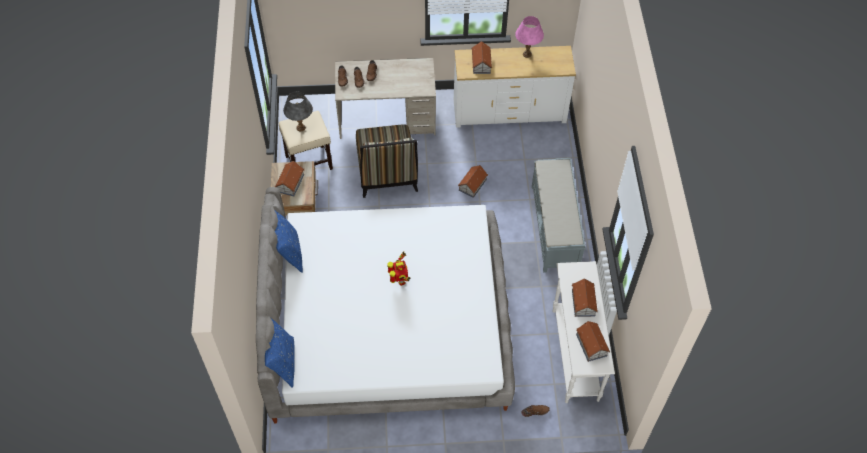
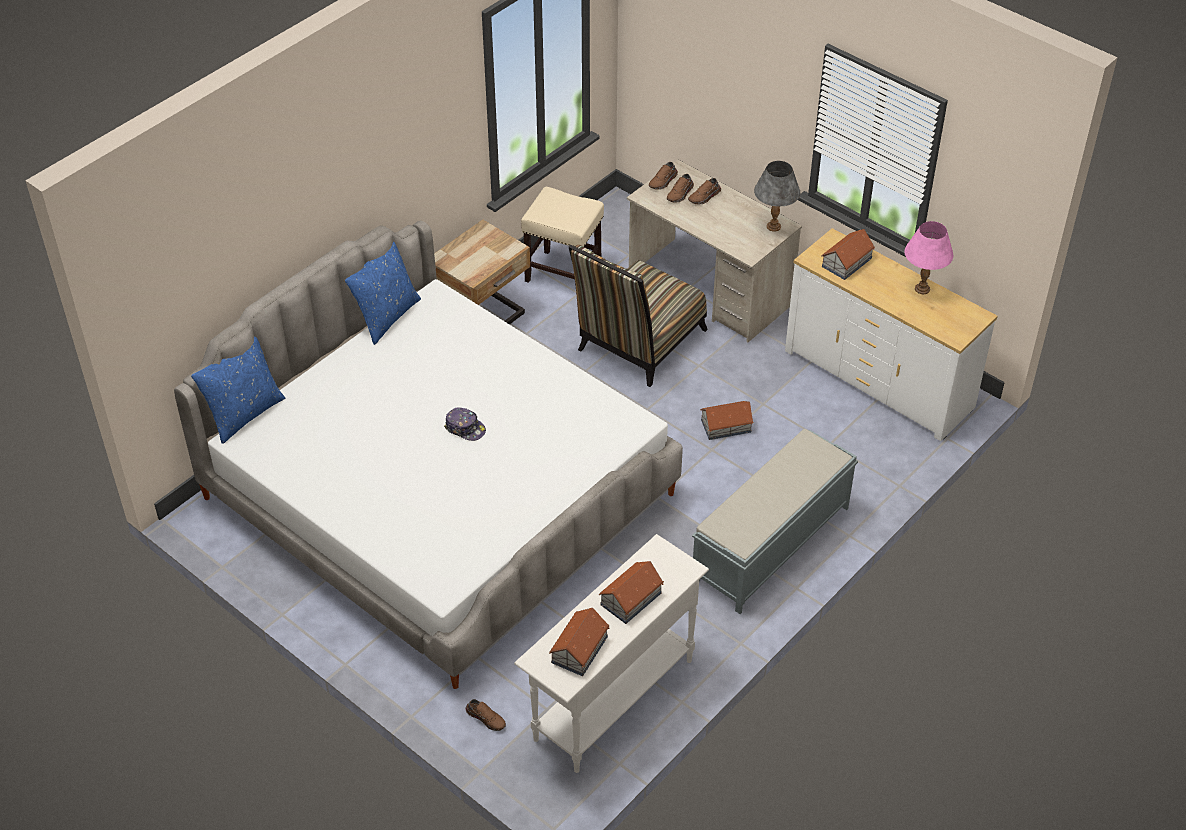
camera: 45 degrees right, 10 degrees down
(290, 183) = (475, 251): toy house -> none
(300, 127) = (560, 207): grey table lamp -> grey table lamp (773, 226)
(400, 281) = (465, 428): toy robot -> cap

